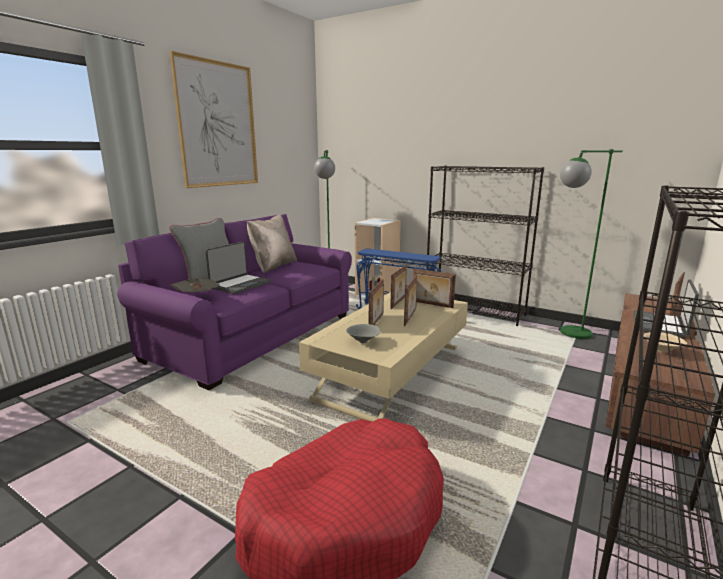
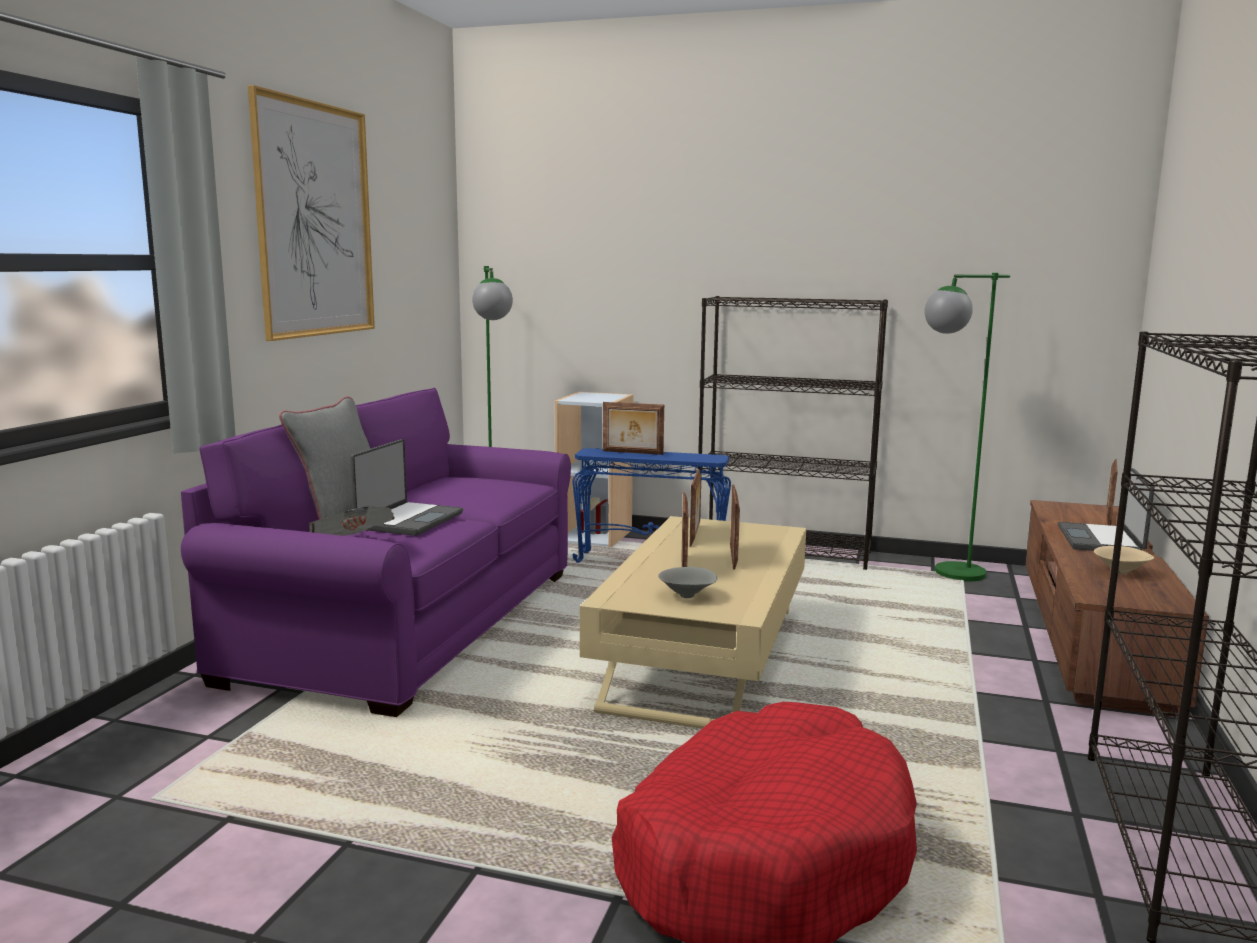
camera: 15 degrees left, 5 degrees down
(273, 266) = (434, 487): beige pillow -> none
(432, 304) = (752, 535): picture frame -> picture frame (632, 453)

